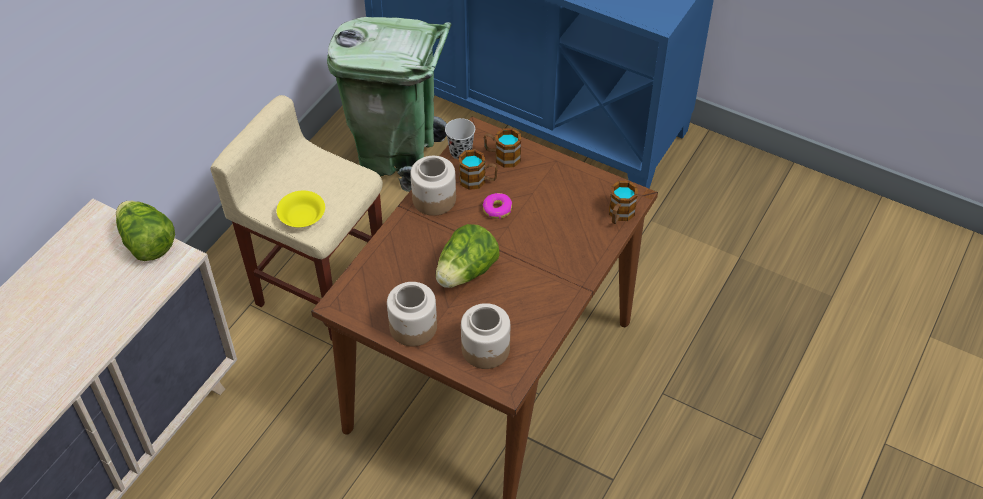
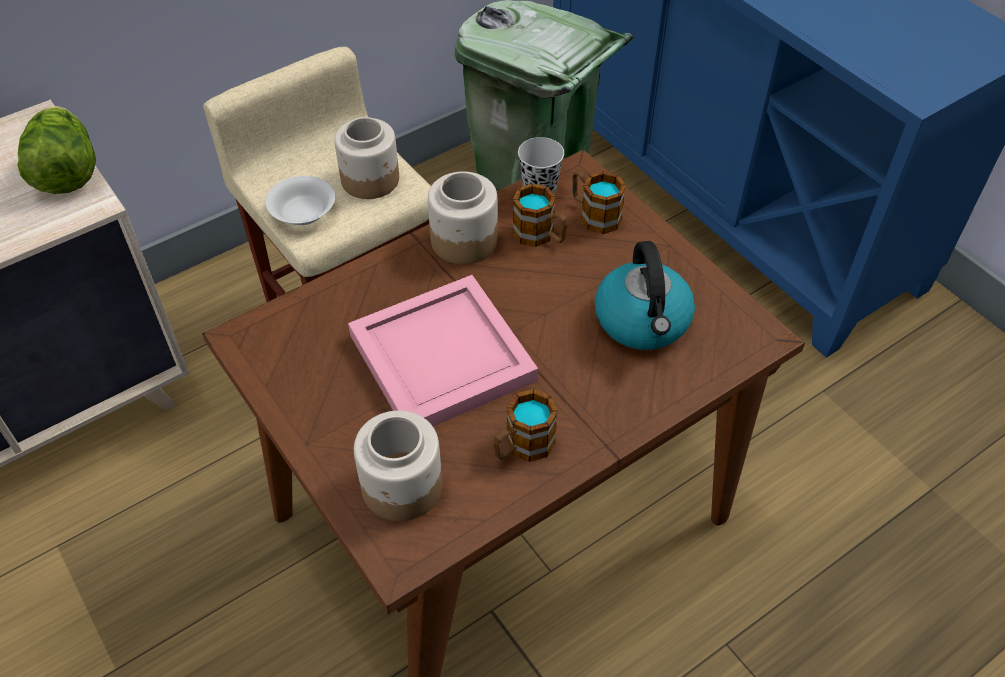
camera: 25 degrees right, 0 degrees up
(302, 217) = (304, 212): yellow bowl -> white bowl
(414, 327) = (321, 410): jar -> jar (371, 179)
(466, 272) = (445, 358): lettuce -> pink tray
(497, 209) = (543, 284): donut -> none
(565, 211) = (643, 321): none -> kettle
(619, 215) = (724, 356): mug -> mug (522, 447)

